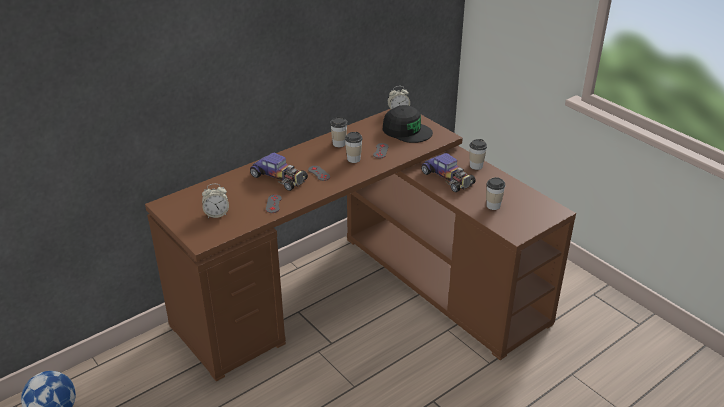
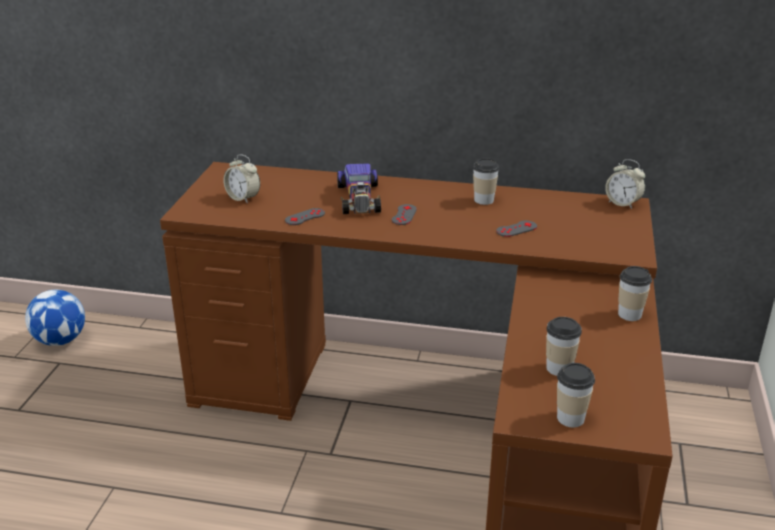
camera: 50 degrees right, 5 degrees down
(353, 159) = (468, 221): cup -> cup (570, 418)
(406, 130) = (593, 225): black cap -> none
(448, 178) = (562, 305): toy car -> none

